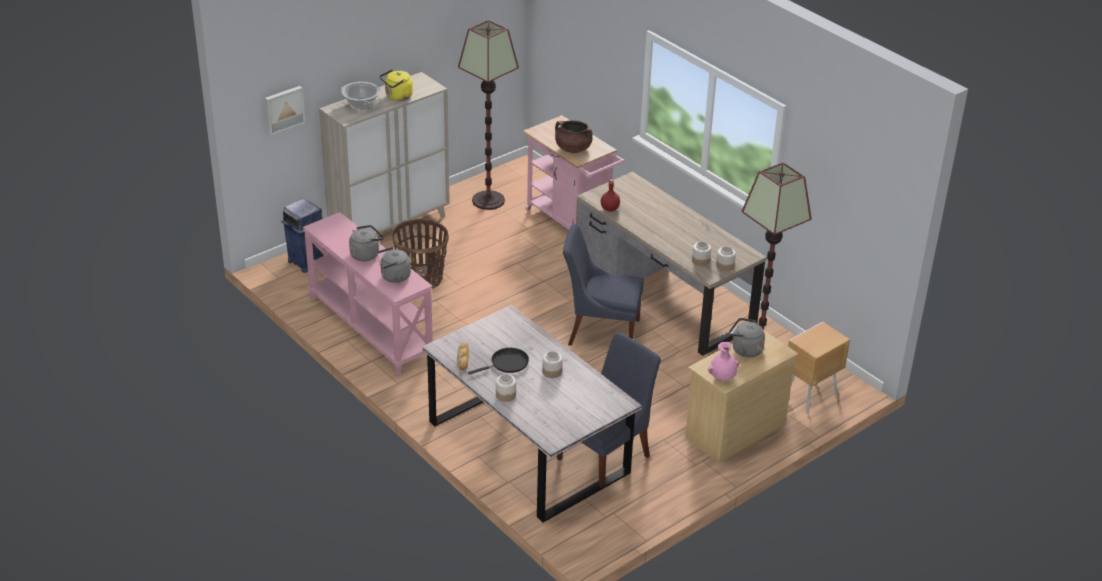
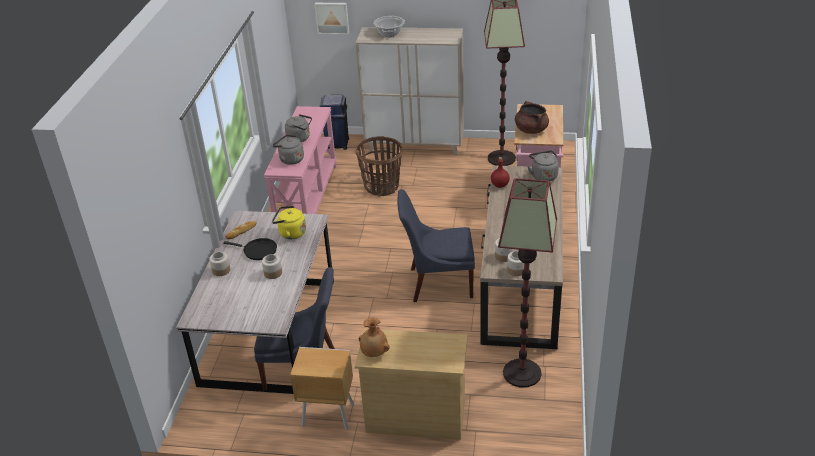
camera: 50 degrees right, 0 degrees up
(397, 97) = (419, 37): yellow kettle -> yellow kettle (290, 233)
(600, 331) = (437, 283): blue chair -> blue chair turned 60 degrees counterclockwise
(723, 377) = (374, 352): pink vase -> brown vase
(744, 349) = (426, 343): grey kettle -> grey kettle (543, 176)
(809, 396) = (514, 431): brown nightstand -> brown nightstand (327, 415)

